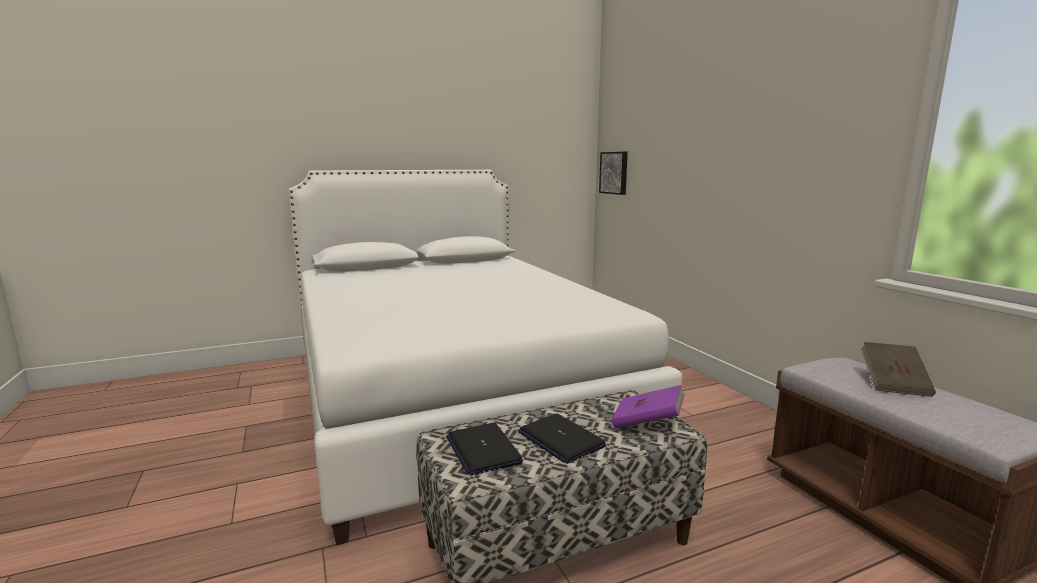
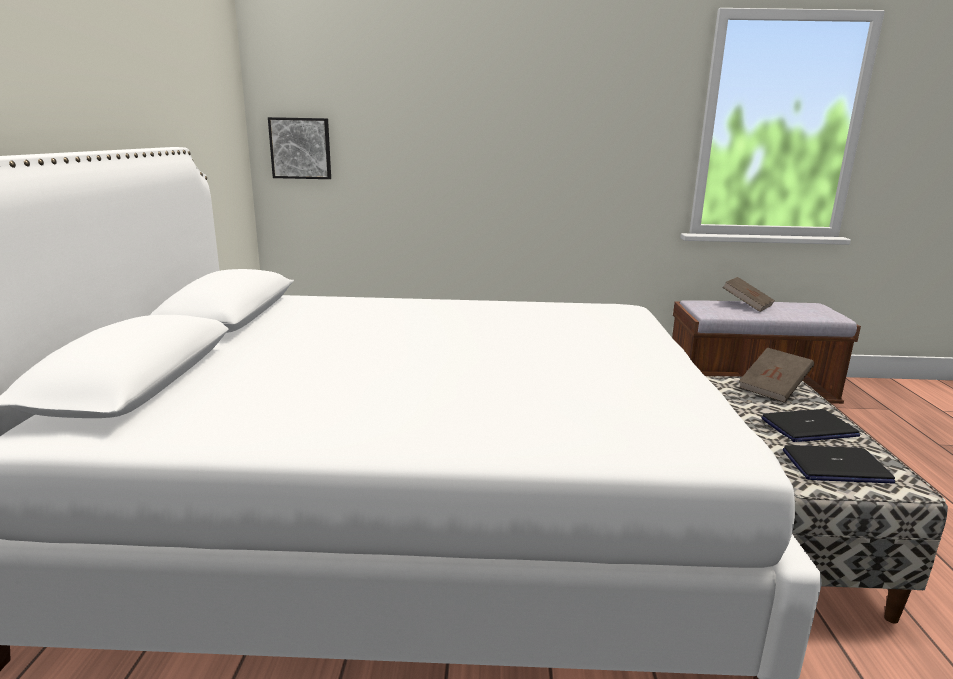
camera: 65 degrees left, 5 degrees up
(647, 423) = (773, 389): purple book -> brown book

